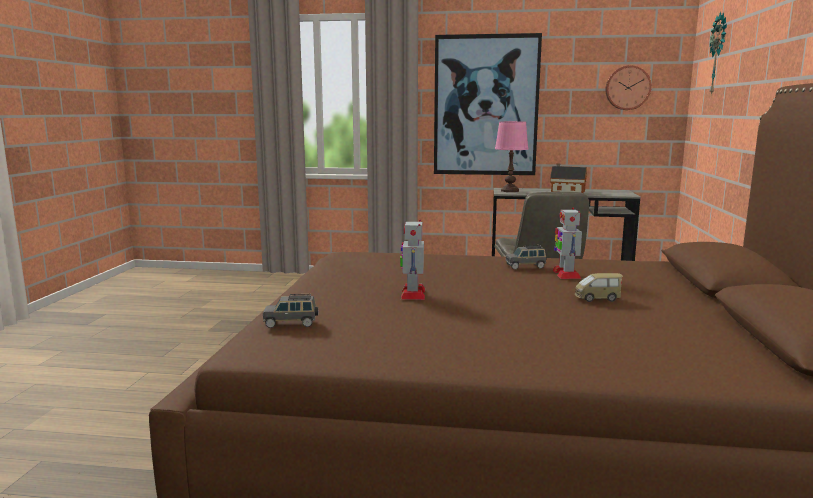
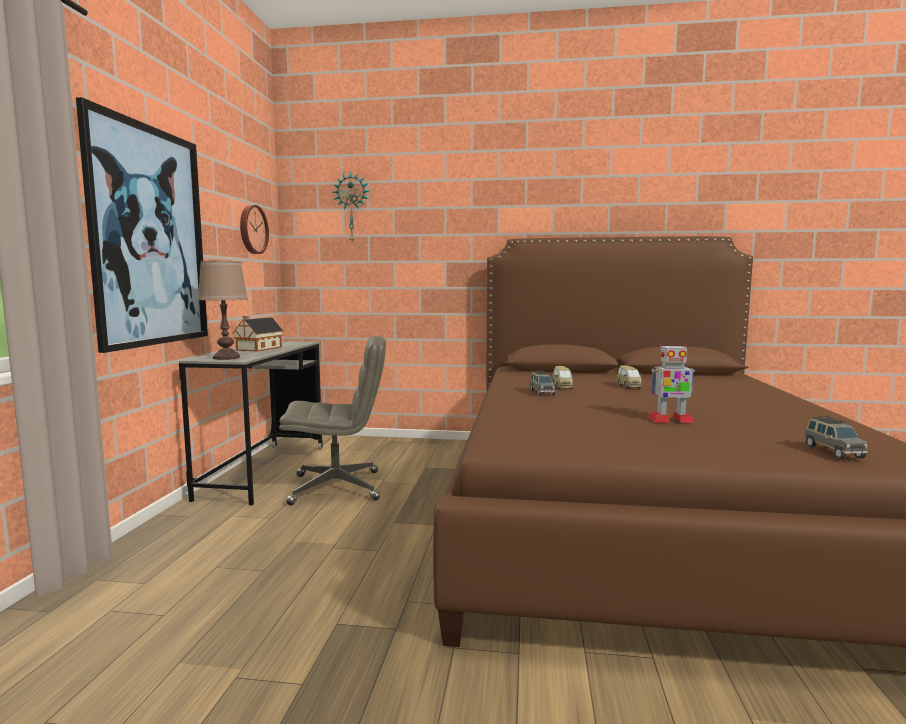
camera: 90 degrees left, 5 degrees down
(510, 191) = (226, 358): pink table lamp -> brown table lamp
(566, 274) = (562, 387): toy robot -> toy car

